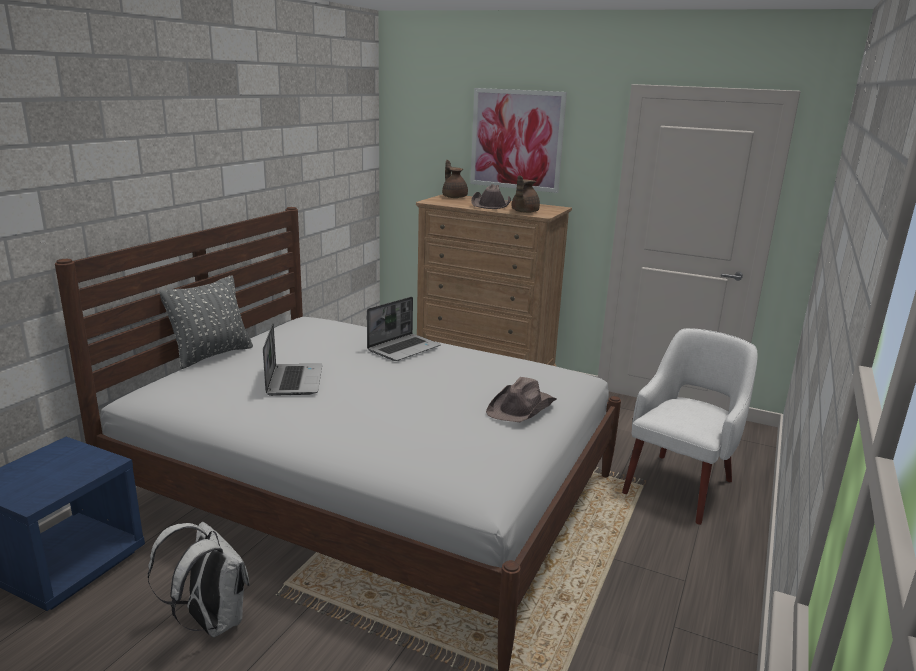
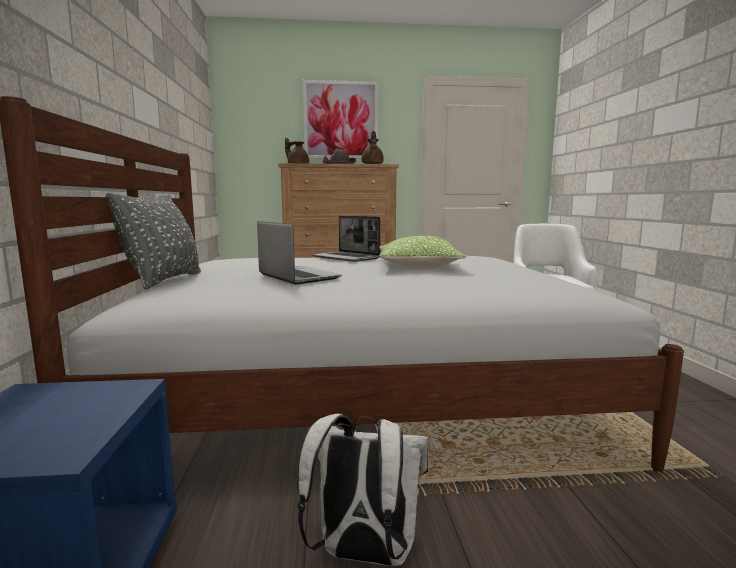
camera: 30 degrees left, 10 degrees down
(404, 348) = (347, 258): laptop -> laptop turned 120 degrees clockwise
(428, 387) = (418, 266): none -> pillow
(522, 408) = (506, 265): brown hat -> none

